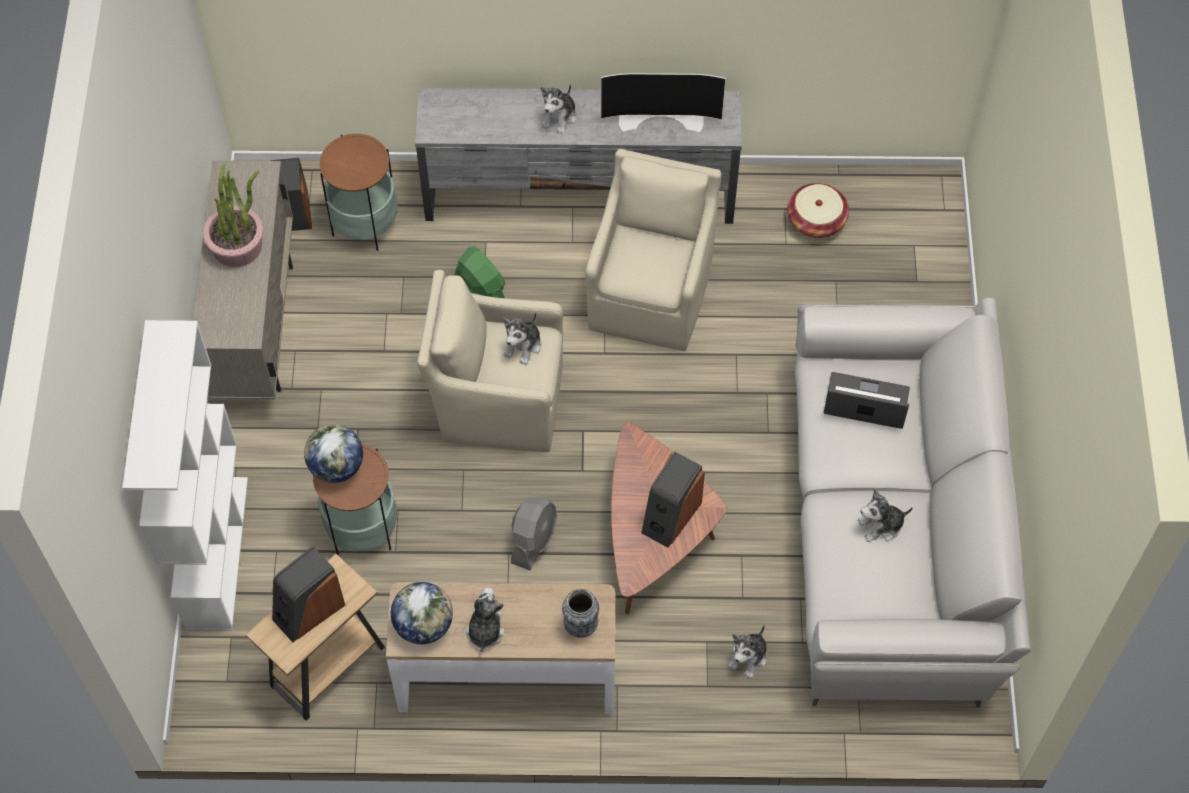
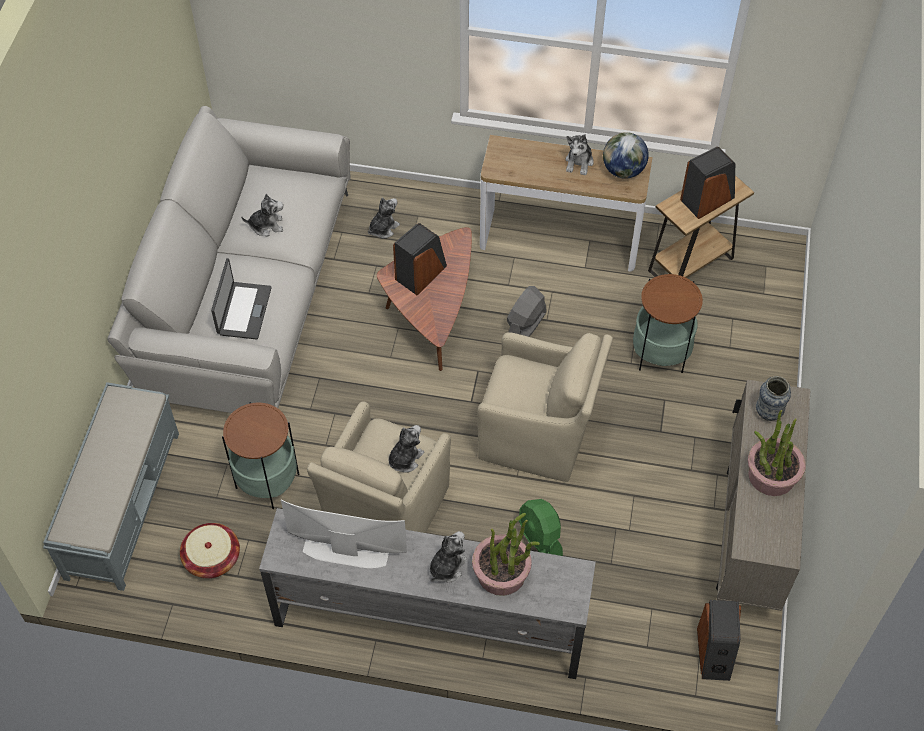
camera: 170 degrees left, 5 degrees down
(216, 551) = (778, 353): white bookcase -> none
(336, 467) = (683, 305): globe -> none
(365, 224) = (644, 625): side table -> side table (267, 481)
(504, 119) = (502, 573): none -> potted plant
(523, 345) = (516, 393): plush toy -> plush toy (404, 459)
(580, 626) = (510, 155): vase -> vase (768, 413)
(866, 403) = (243, 311): laptop -> laptop turned 105 degrees counterclockwise
(931, 260) = (123, 503): none -> grey bench

